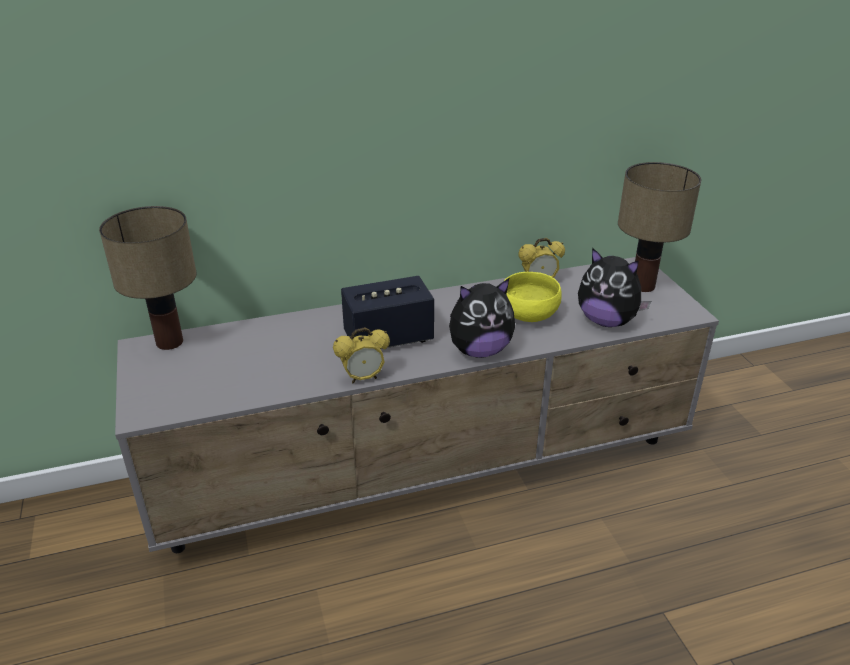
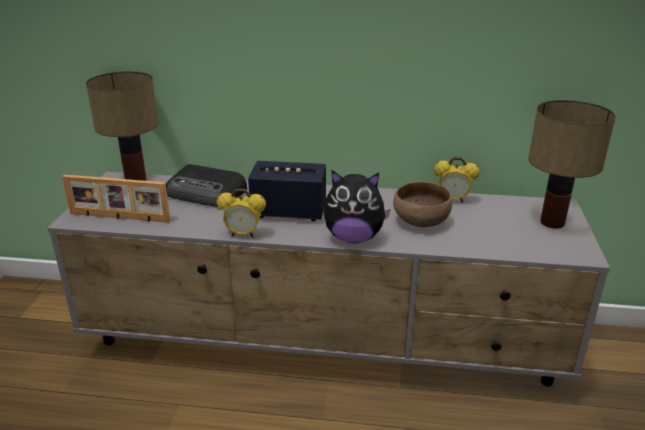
camera: 25 degrees right, 5 degrees down
(197, 397) = (119, 218): none -> picture frame
(275, 338) = (206, 193): none -> radio
(528, 316) = (420, 222): yellow bowl -> brown bowl
(607, 321) = (491, 242): plush toy -> none

